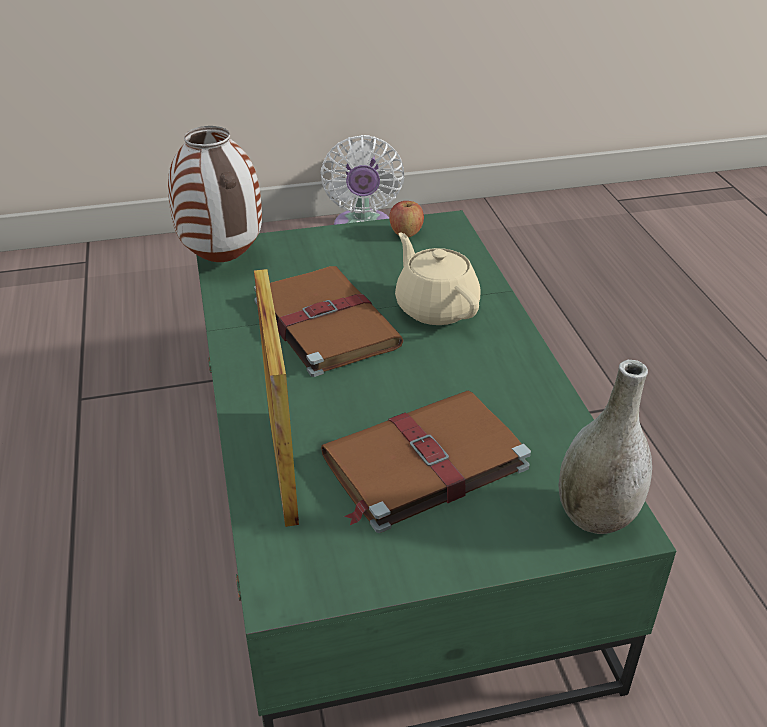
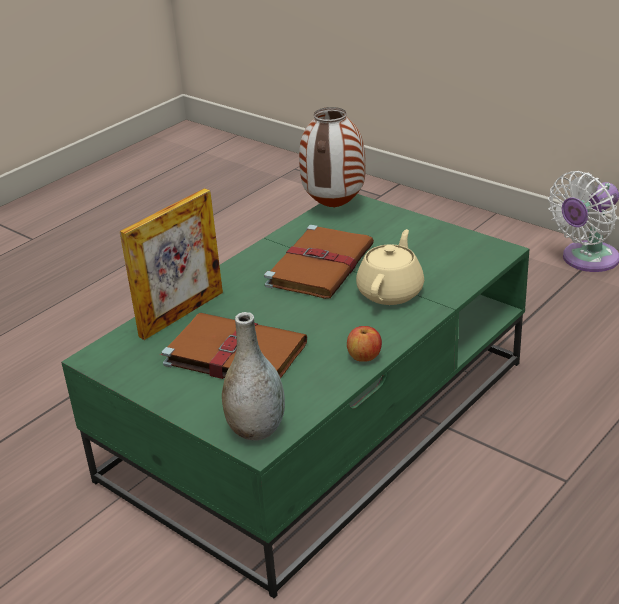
camera: 55 degrees right, 5 degrees down
(406, 234) = (461, 244): apple -> apple (364, 357)

